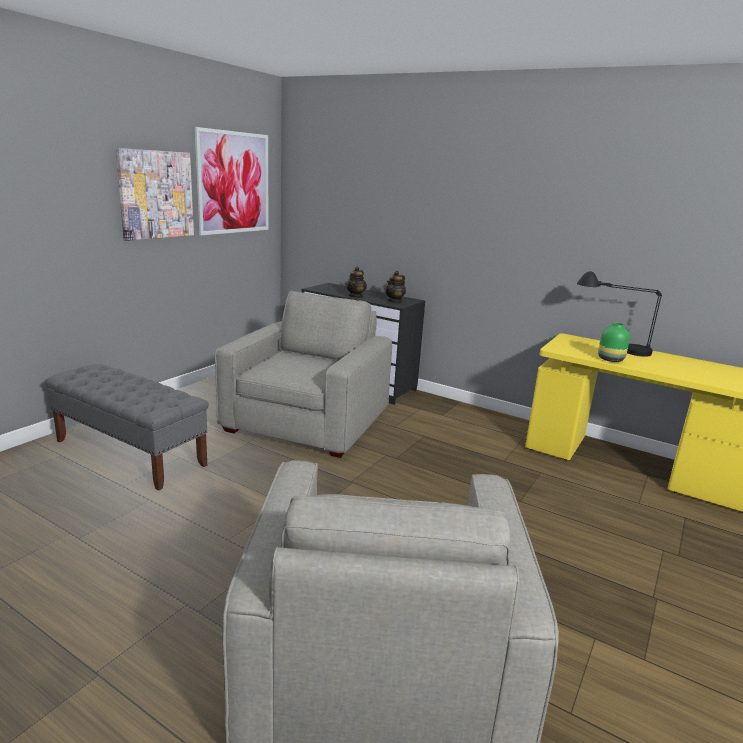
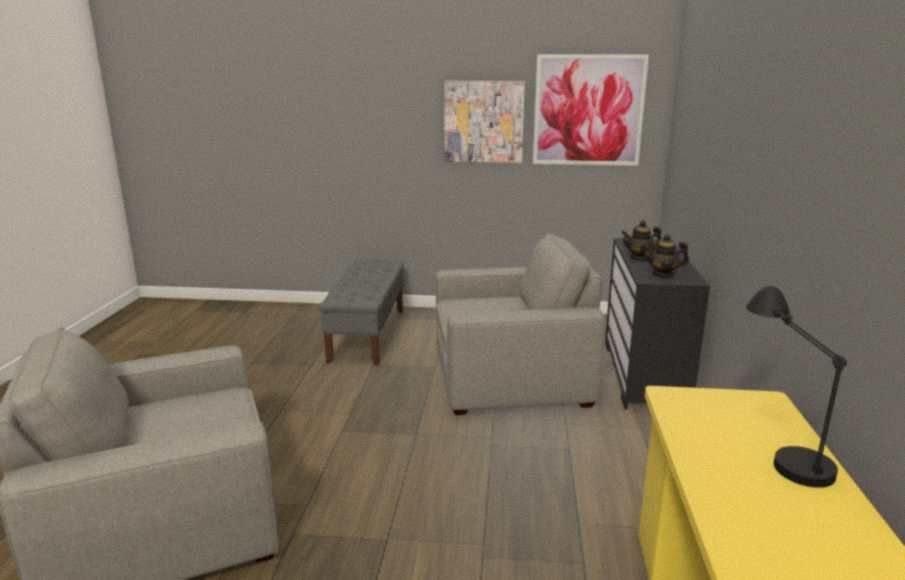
camera: 65 degrees right, 0 degrees up
(610, 360) = (695, 445): green vase -> none

